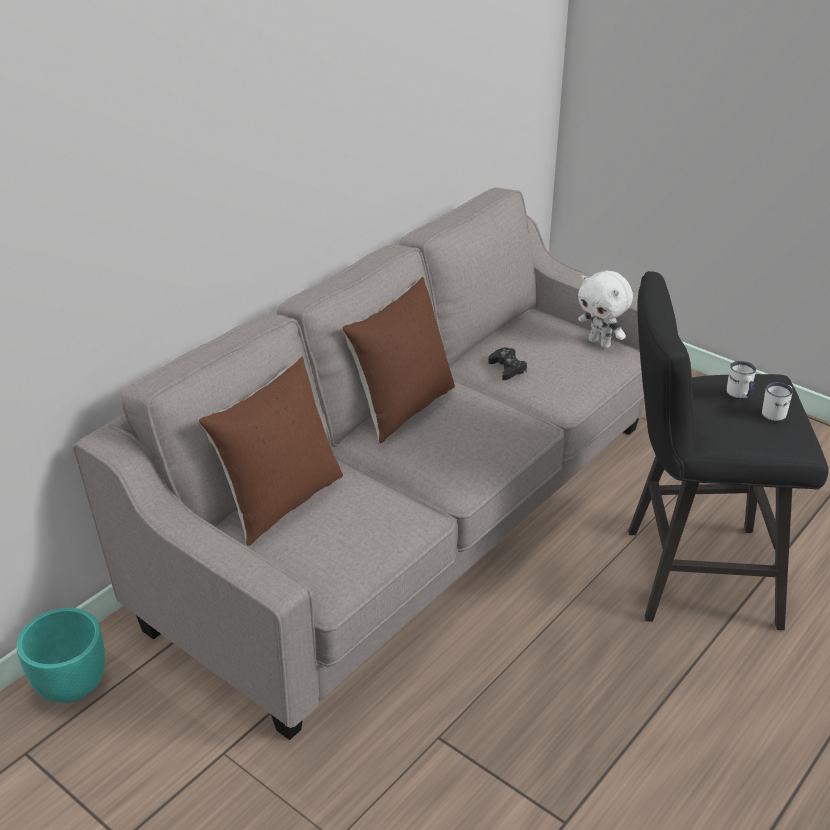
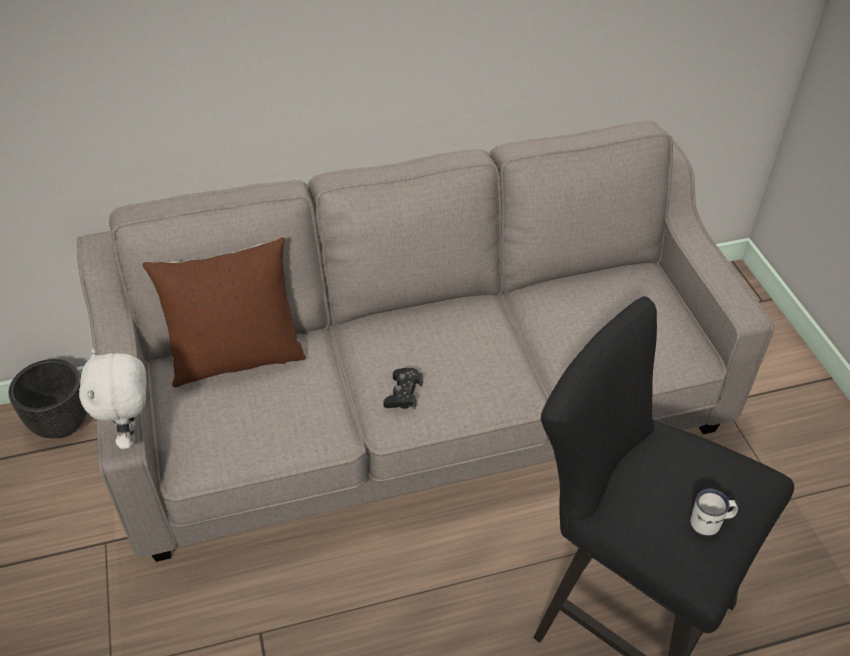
camera: 35 degrees right, 10 degrees up
(72, 686) = (62, 424): turquoise planter -> black planter
(402, 407) = (421, 315): brown pillow -> none
(507, 368) = (555, 319): black game controller -> black game controller (403, 393)
(600, 343) = (679, 333): white plush toy -> white plush toy (132, 434)
(739, 396) = (691, 480): white mug -> none

